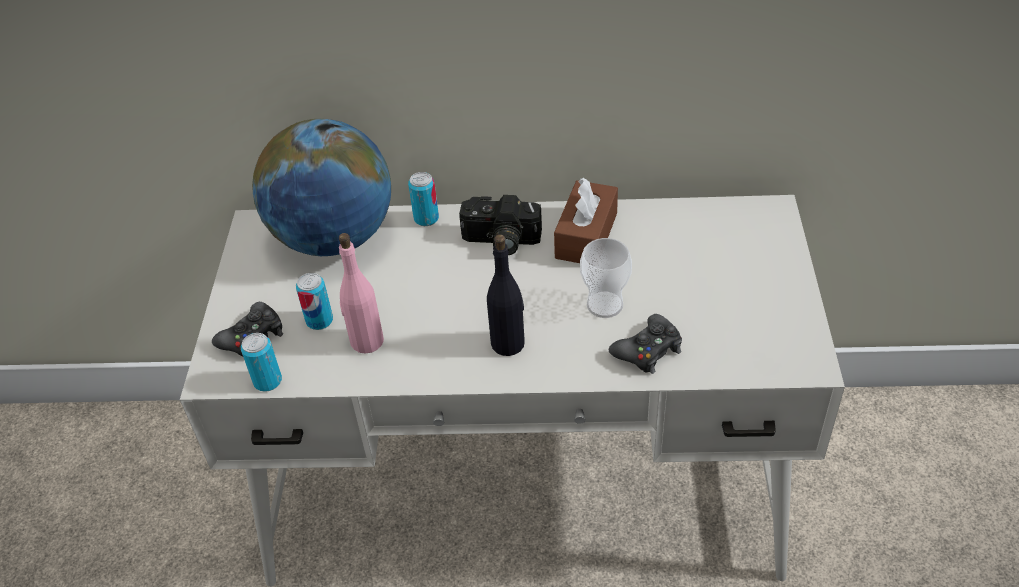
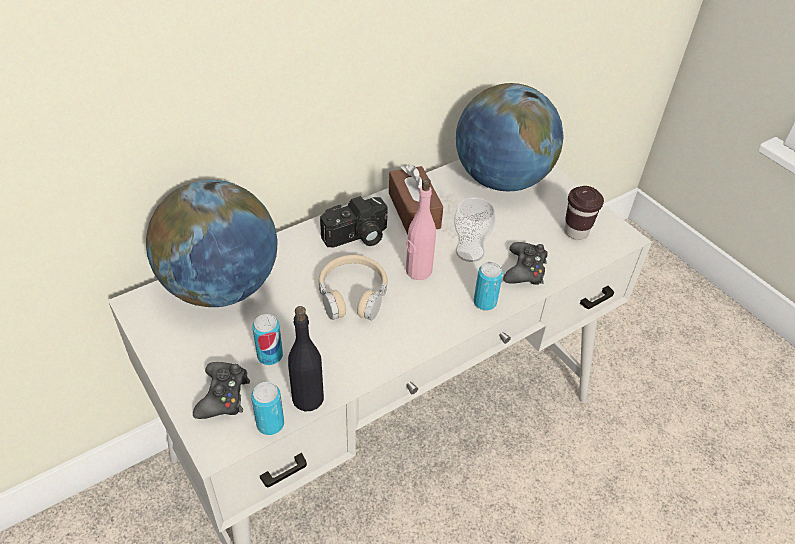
camera: 40 degrees left, 0 degrees up
(366, 341) = (324, 354): pink bottle -> pink bottle (418, 271)
(426, 218) = (285, 243): can -> can (485, 302)
(443, 297) = (353, 295): none -> beige headphones
(508, 343) = (430, 307): black bottle -> black bottle (308, 398)
(721, 239) = (501, 179): none -> globe
(754, 334) = (576, 232): none -> brown cup

